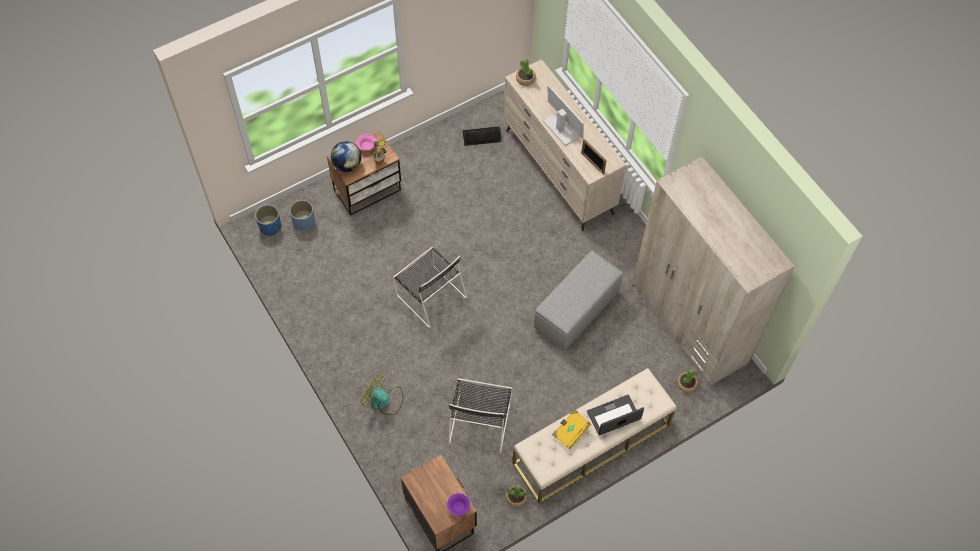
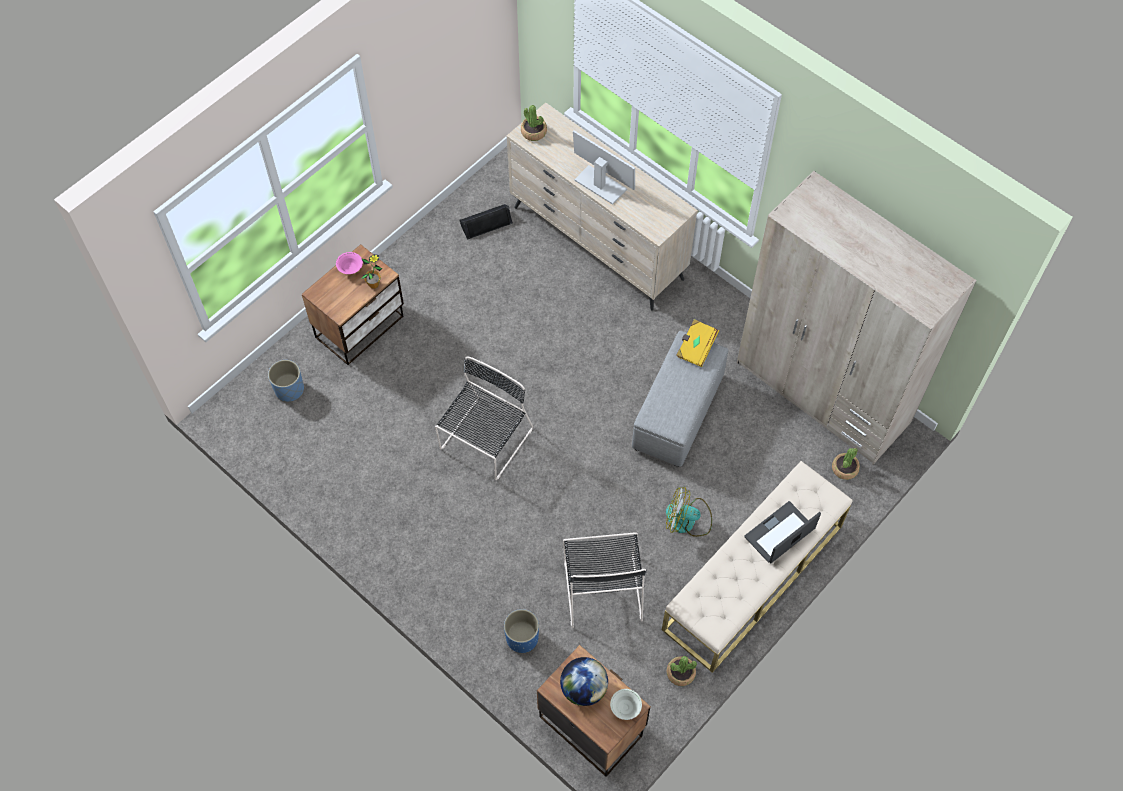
camera: 15 degrees left, 0 degrees up
(270, 227) = (246, 407): blue planter -> blue planter (522, 638)
(347, 165) = (332, 299): globe -> globe (583, 688)
(383, 401) = (469, 595): fan -> fan (687, 520)
(429, 295) = (485, 441): black chair -> black chair turned 90 degrees counterclockwise
(458, 507) = (625, 707): purple bowl -> white bowl
(570, 431) = (732, 568): yellow book -> yellow book (696, 347)
(592, 163) = (654, 218): picture frame -> none

